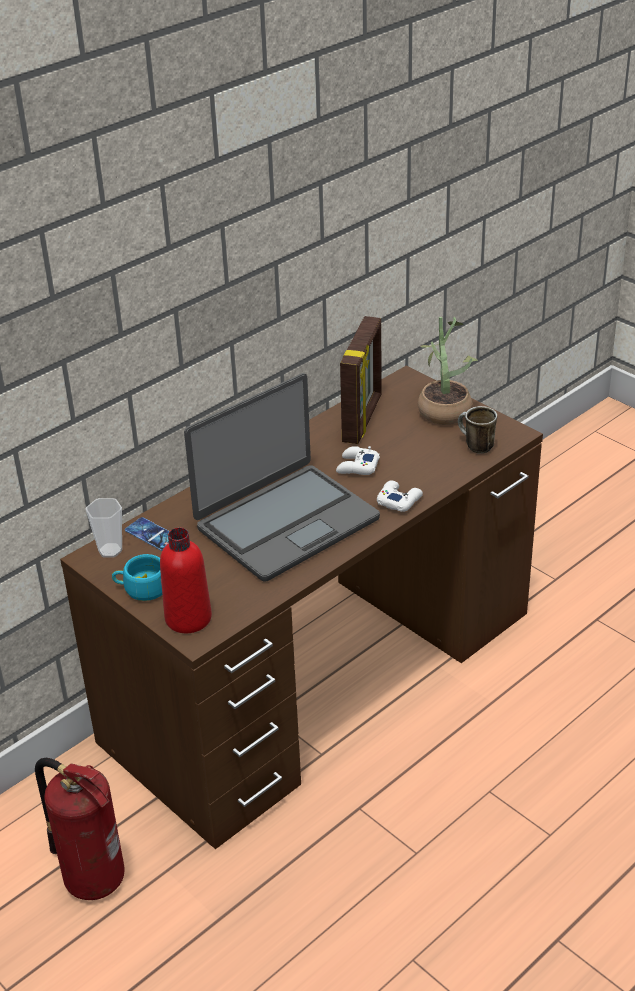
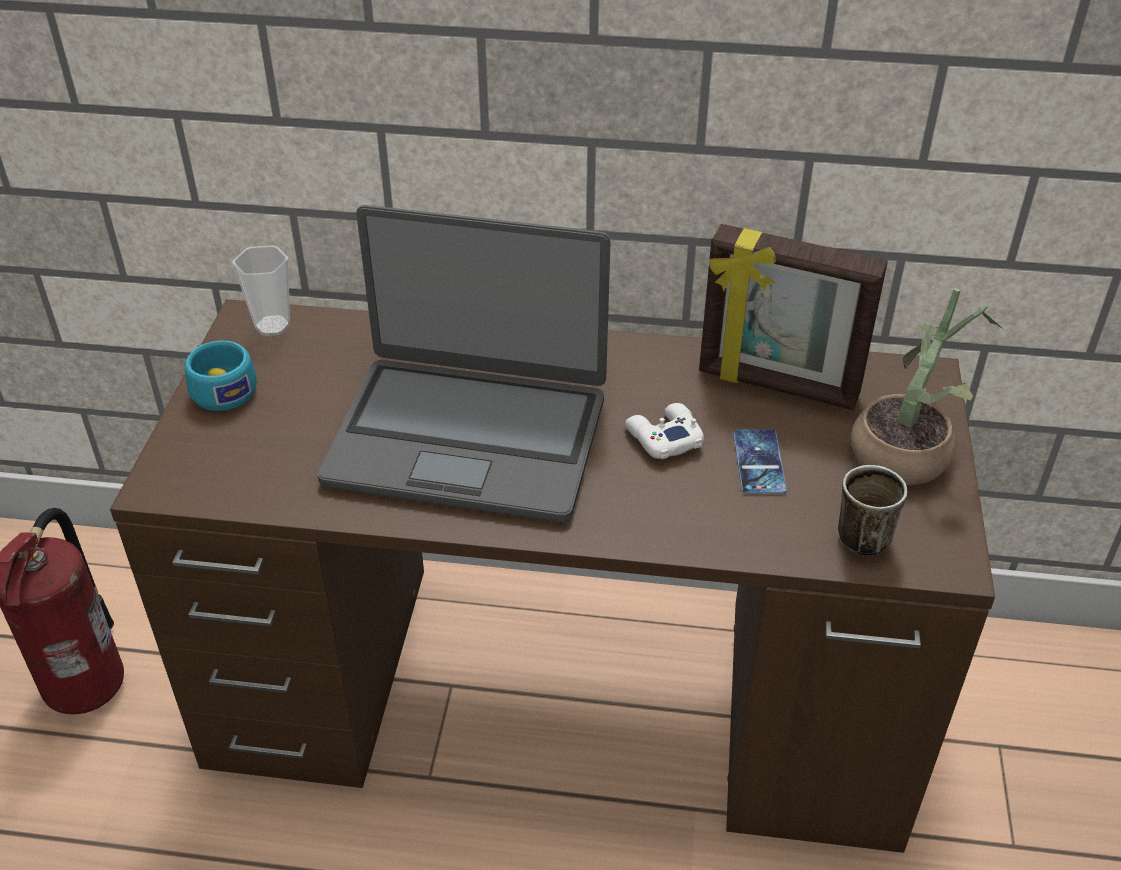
camera: 50 degrees right, 5 degrees up
(152, 534) = (333, 340): phone -> phone (759, 462)
(188, 618) = (192, 458): red bottle -> none
(363, 419) = (777, 386): picture frame -> picture frame turned 45 degrees clockwise
(399, 500) = (633, 521): white game controller -> none

